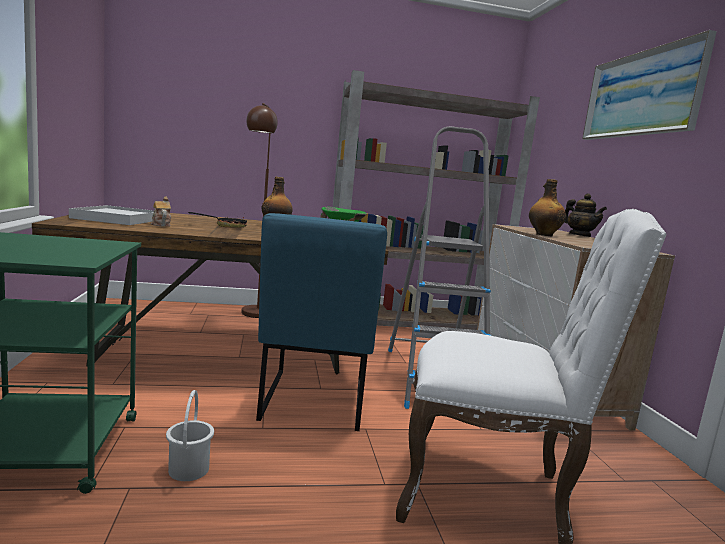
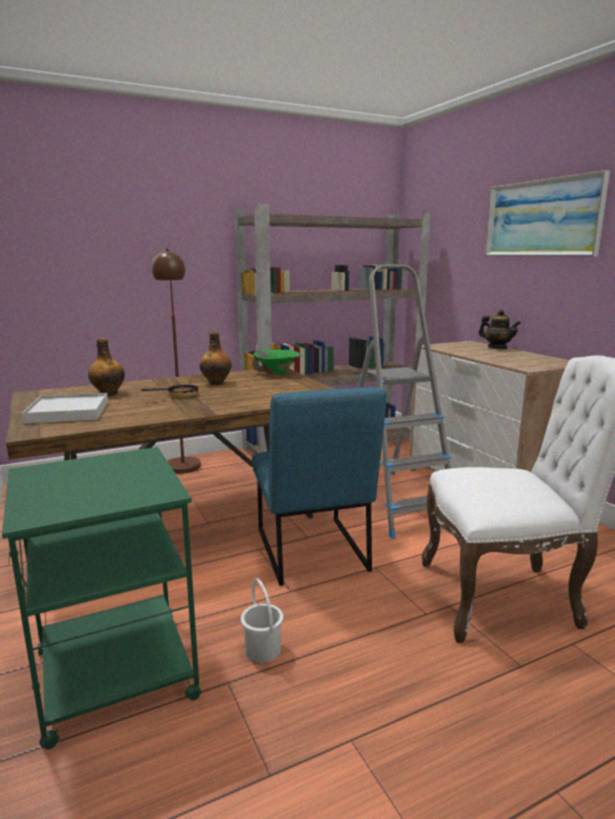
camera: 15 degrees left, 5 degrees up
(160, 224) = (121, 410): teapot -> none
(543, 235) = (476, 356): bottle -> bottle (108, 393)

